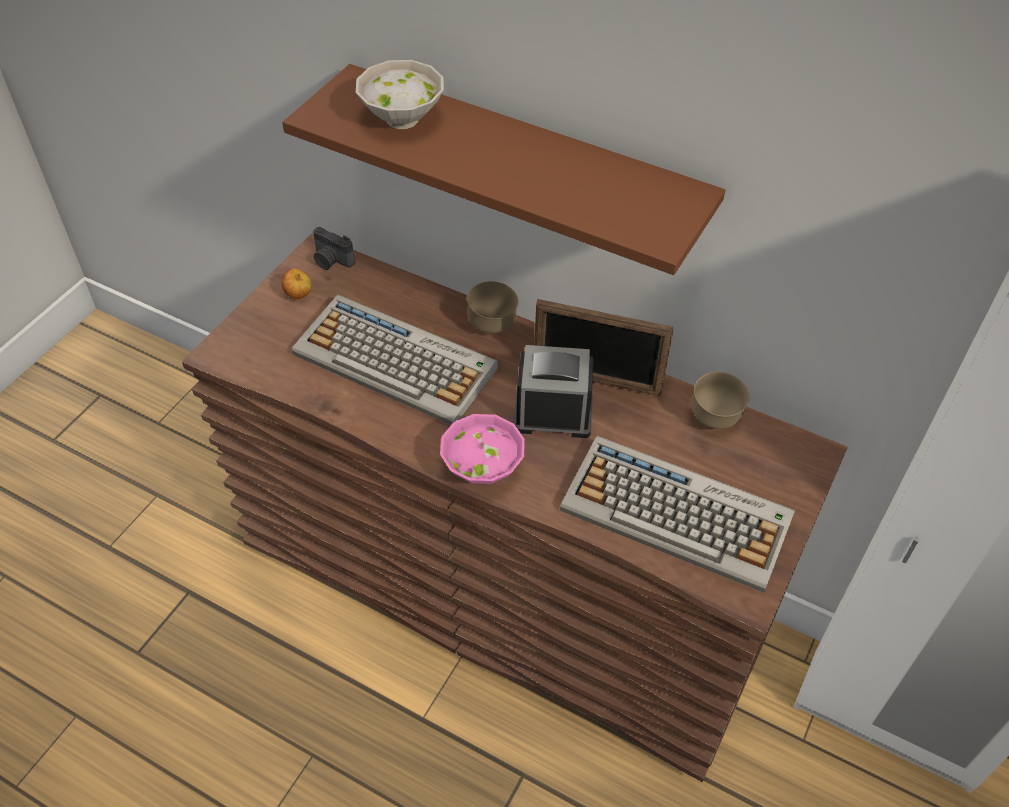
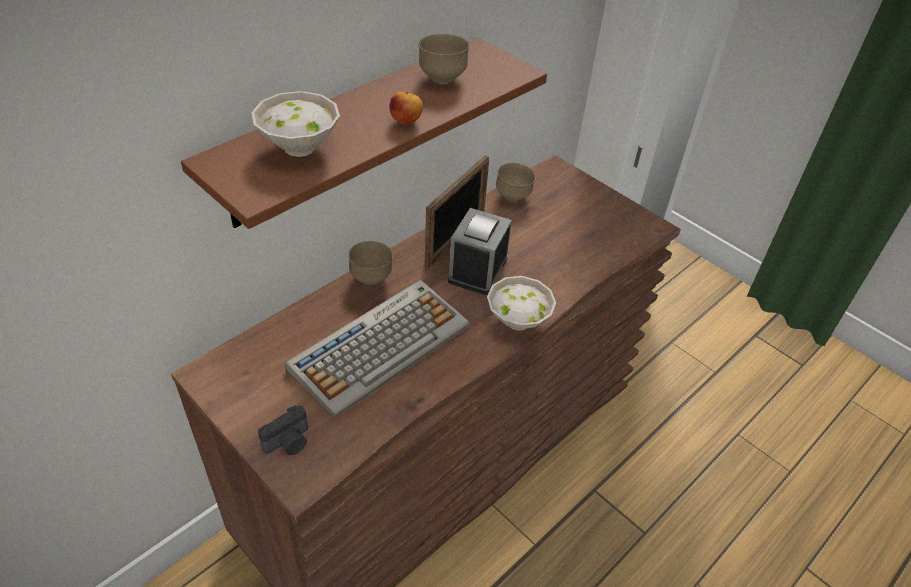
camera: 75 degrees left, 5 degrees down
(299, 296) = (257, 399): apple -> apple (406, 122)
(331, 261) = (223, 365): camera -> camera (289, 443)
(484, 468) = (516, 320): pink bowl -> white bowl
(597, 180) = (442, 78): none -> brown bowl
(678, 513) = (585, 236): keyboard -> none

